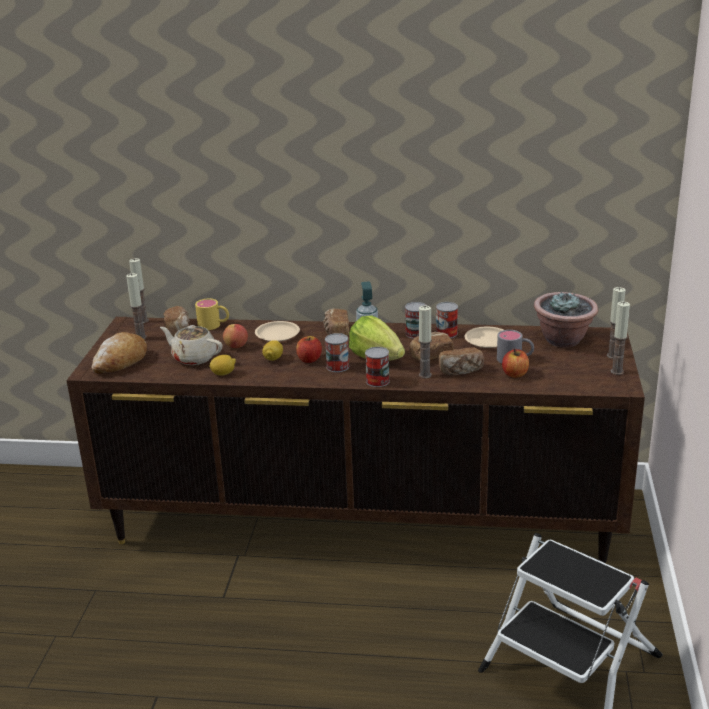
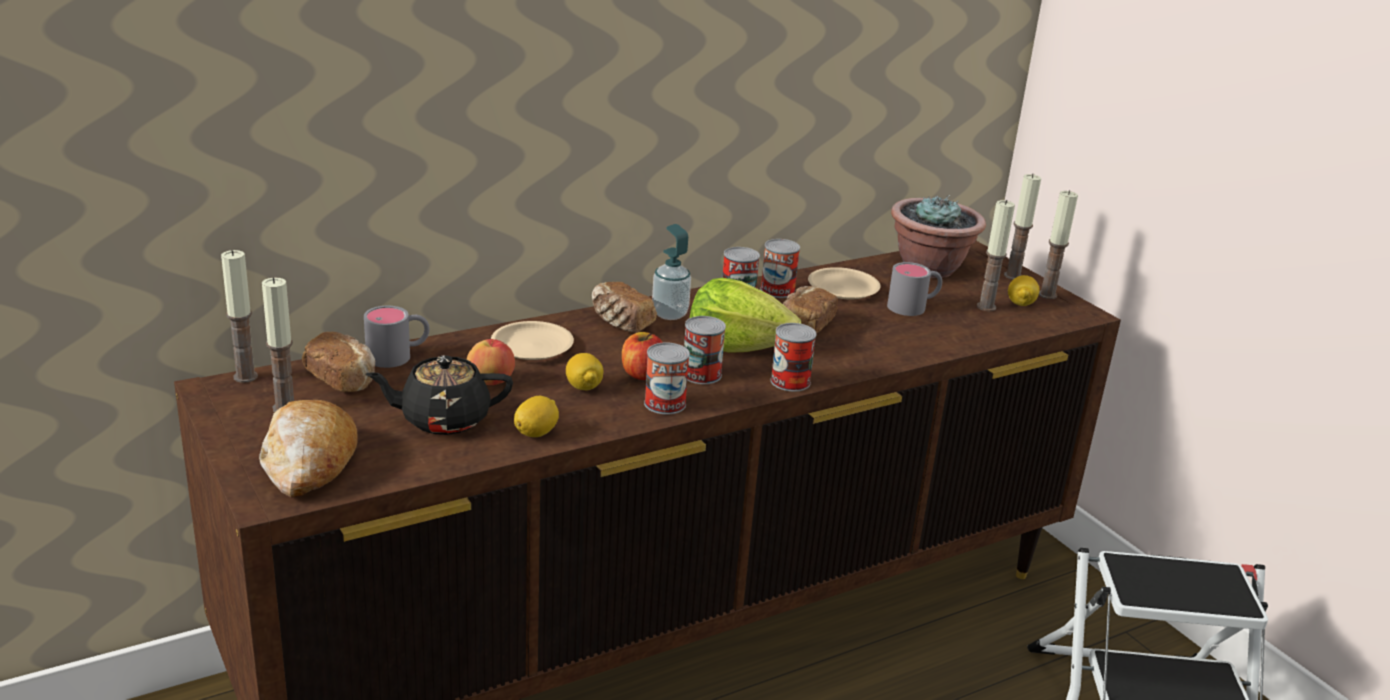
camera: 40 degrees left, 0 degrees up
(193, 358) = (443, 419): beige teapot -> black teapot
(214, 325) = (398, 355): yellow mug -> grey mug
(299, 376) = (665, 404): none -> can
(425, 375) = (839, 356): candle -> candle (986, 307)
(461, 371) = (875, 338): bread -> none
(515, 374) = (944, 326): apple -> none
(588, 373) = (1020, 304): none -> lemon

